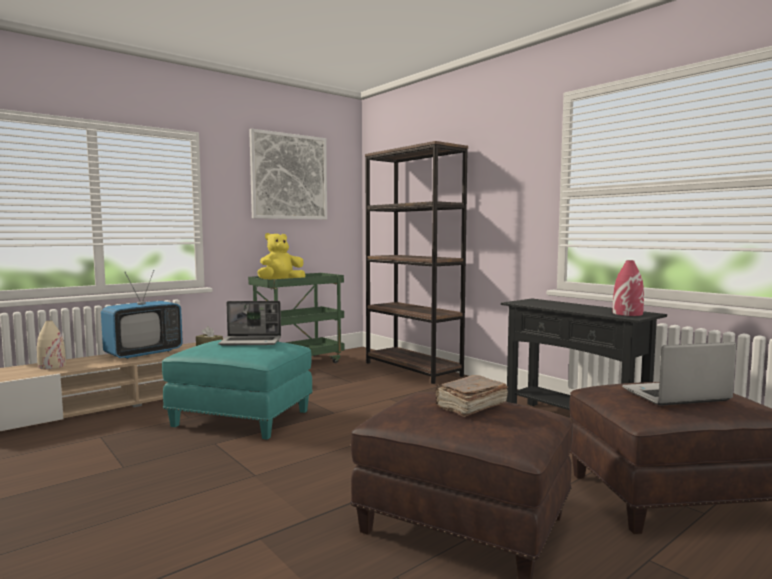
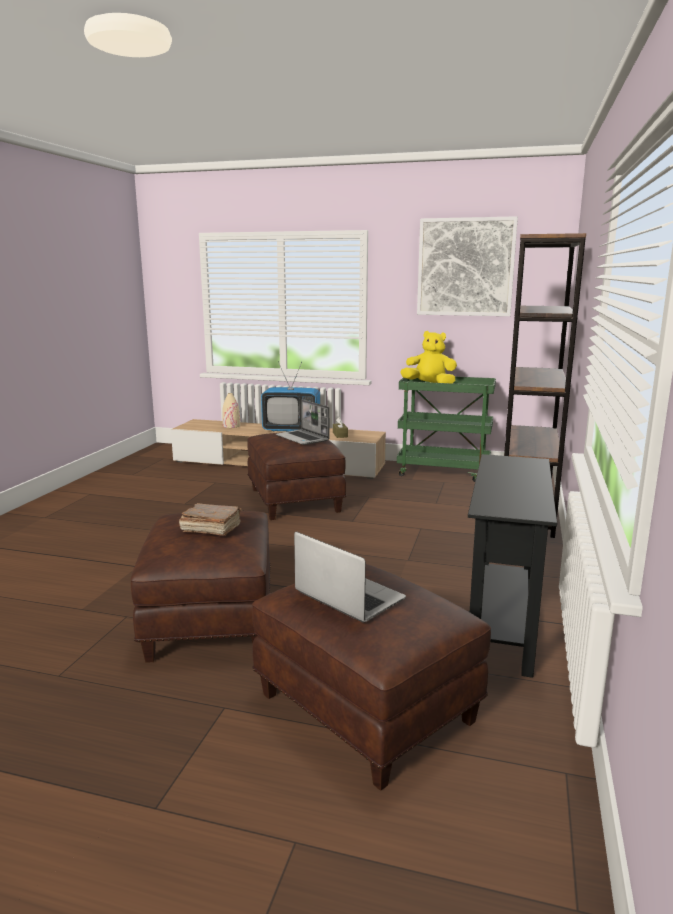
camera: 55 degrees right, 10 degrees up
(243, 418) = (296, 500): turquoise ottoman -> brown ottoman
(627, 314) = (508, 505): red vase -> none

